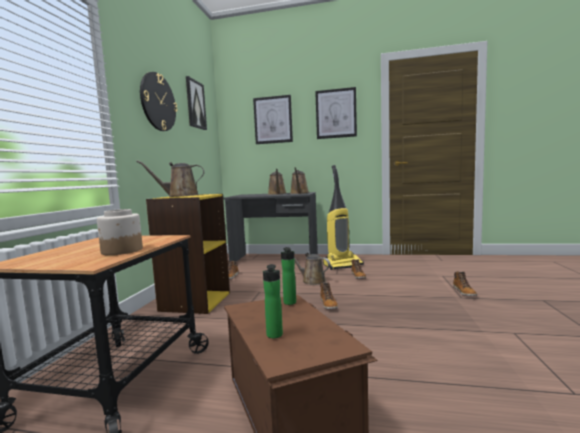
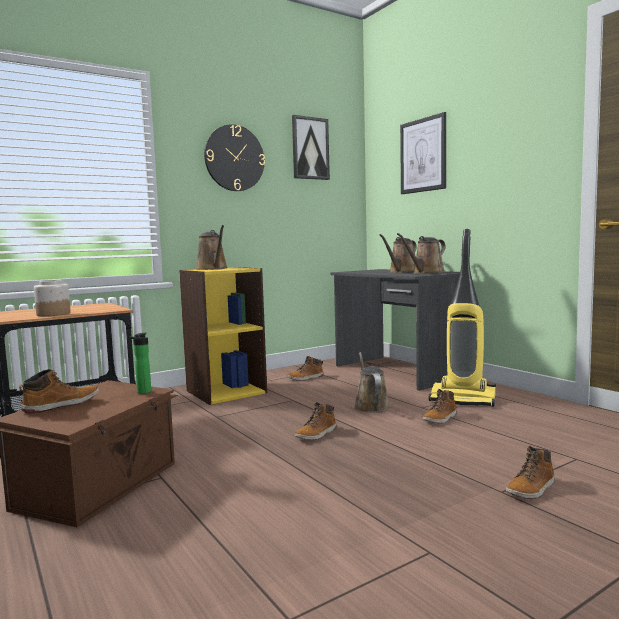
camera: 45 degrees right, 0 degrees up
(180, 196) = (212, 269): brown watering can -> brown watering can turned 150 degrees counterclockwise
(274, 336) = (61, 405): bottle -> boot
(336, 113) = (507, 135): picture -> none

